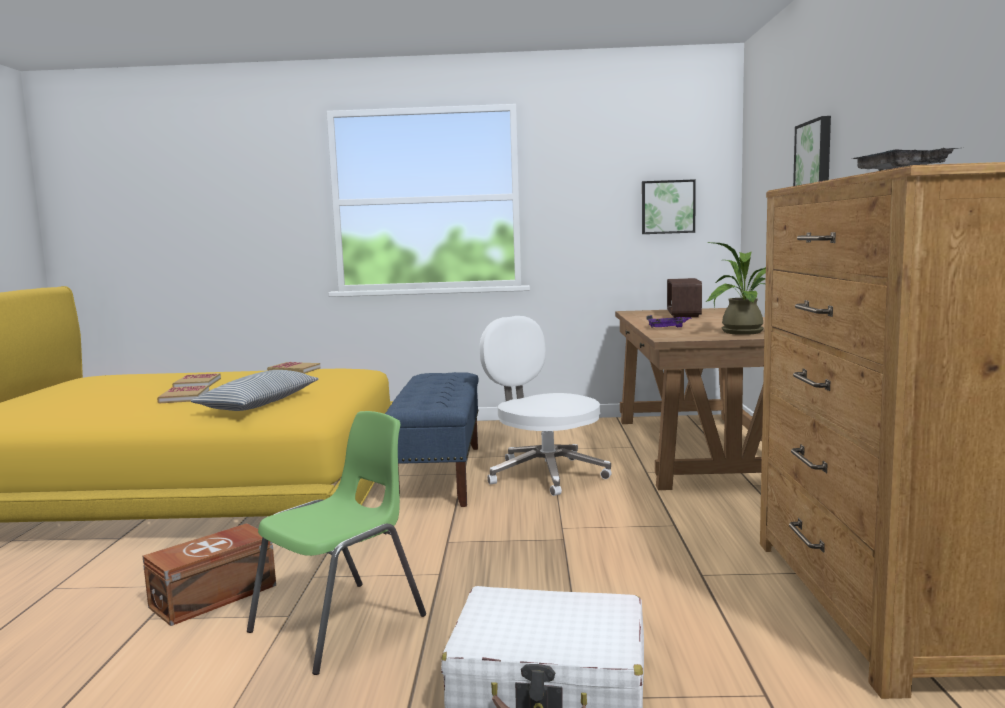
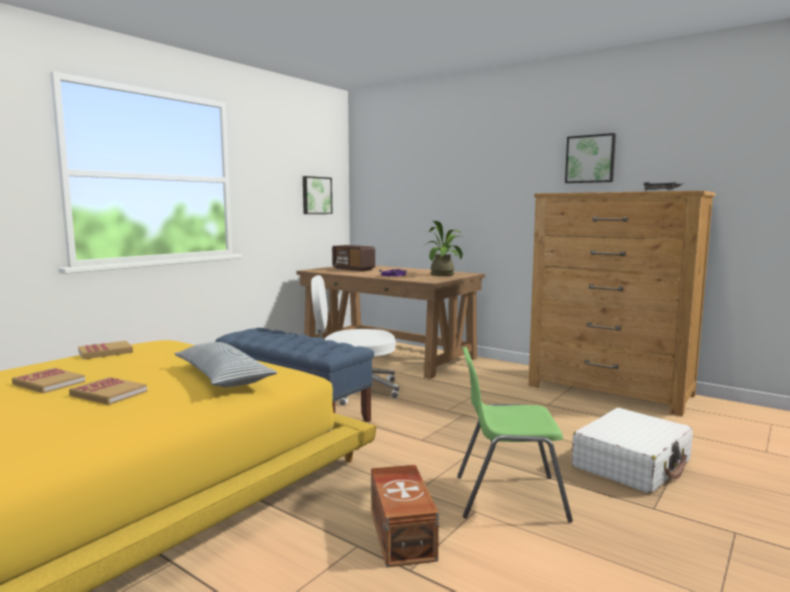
camera: 55 degrees left, 0 degrees up
(342, 623) = (507, 497): green chair -> green chair turned 75 degrees counterclockwise
(815, 157) = (460, 173): picture -> picture (590, 159)

